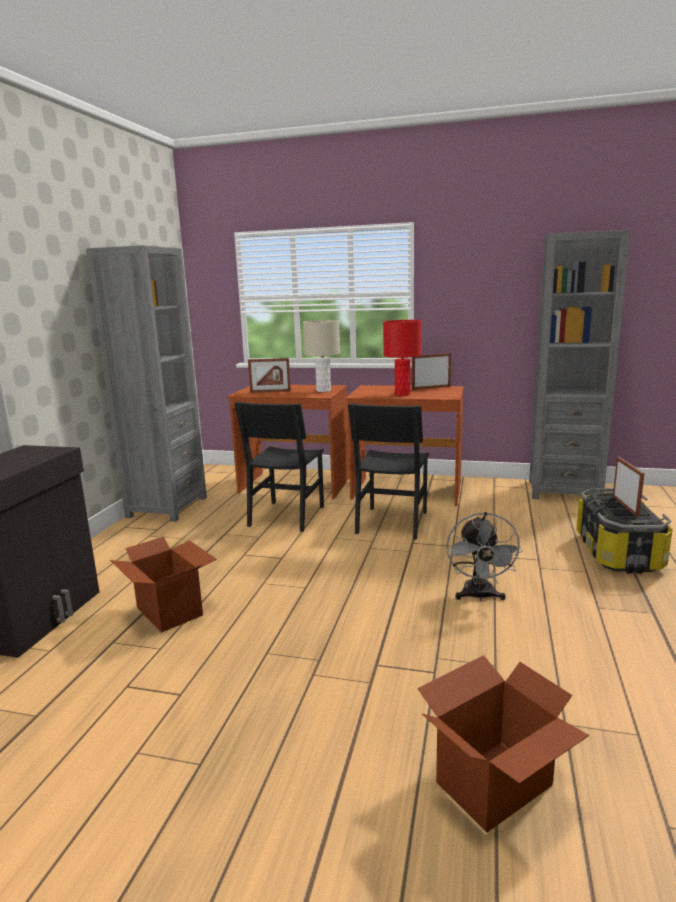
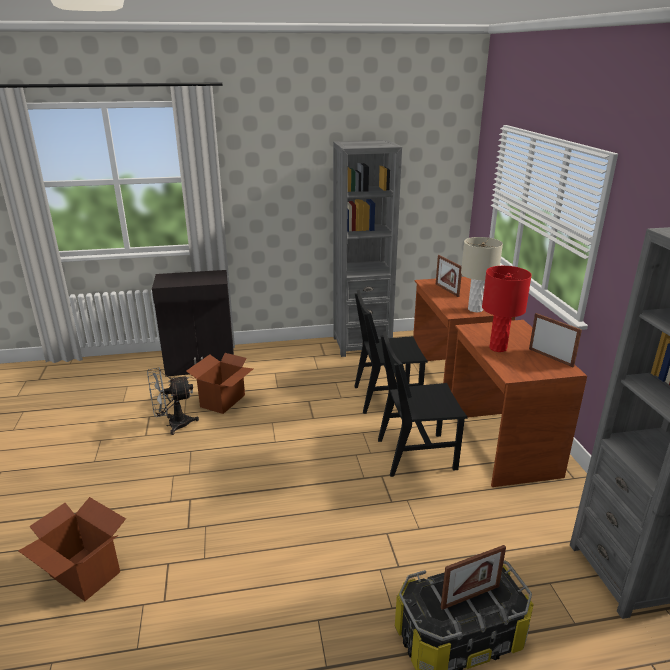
camera: 65 degrees right, 10 degrees up
(479, 596) = (302, 534): grey fan -> grey fan (173, 425)

